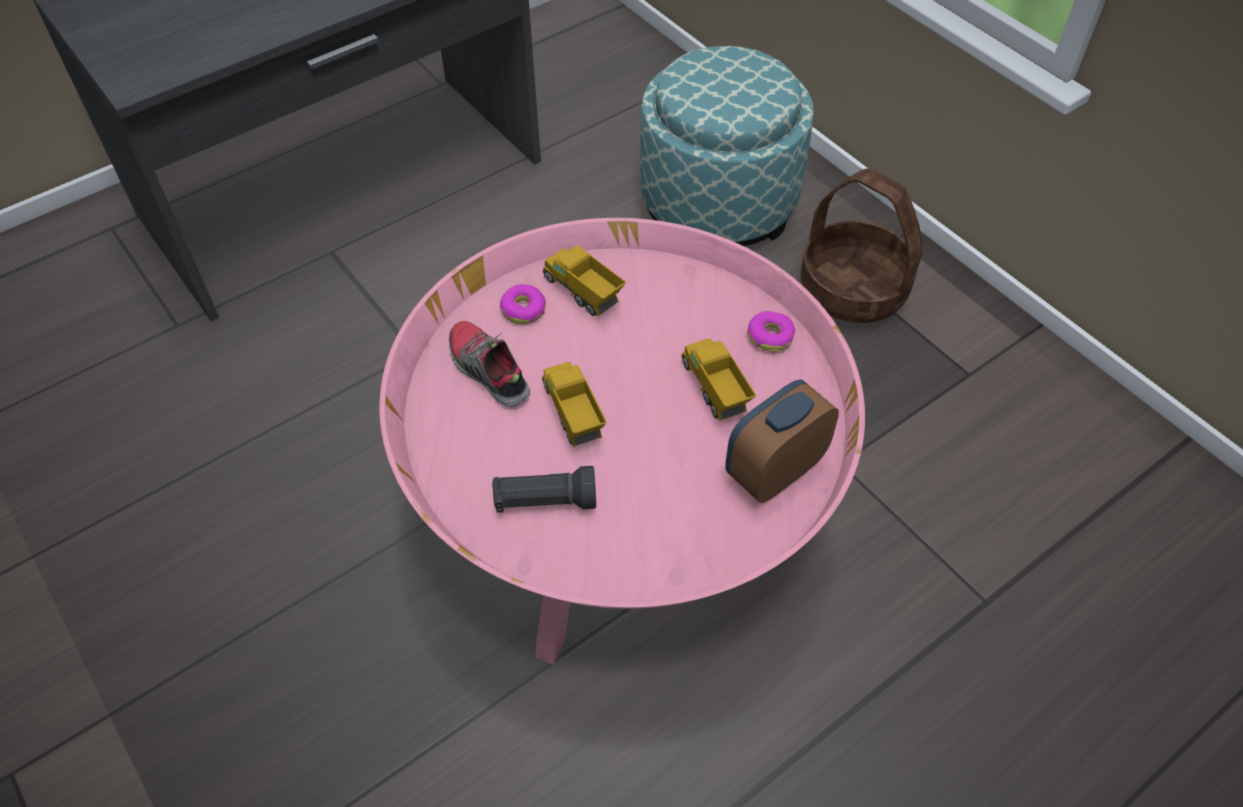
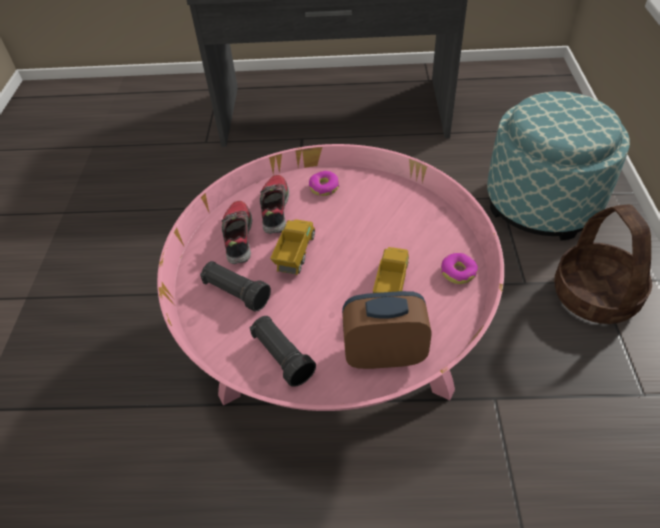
camera: 40 degrees right, 5 degrees down
(476, 432) = (238, 237): none -> shoe
(583, 294) = (365, 194): toy truck -> none
(671, 540) = (282, 357): none -> black flashlight

